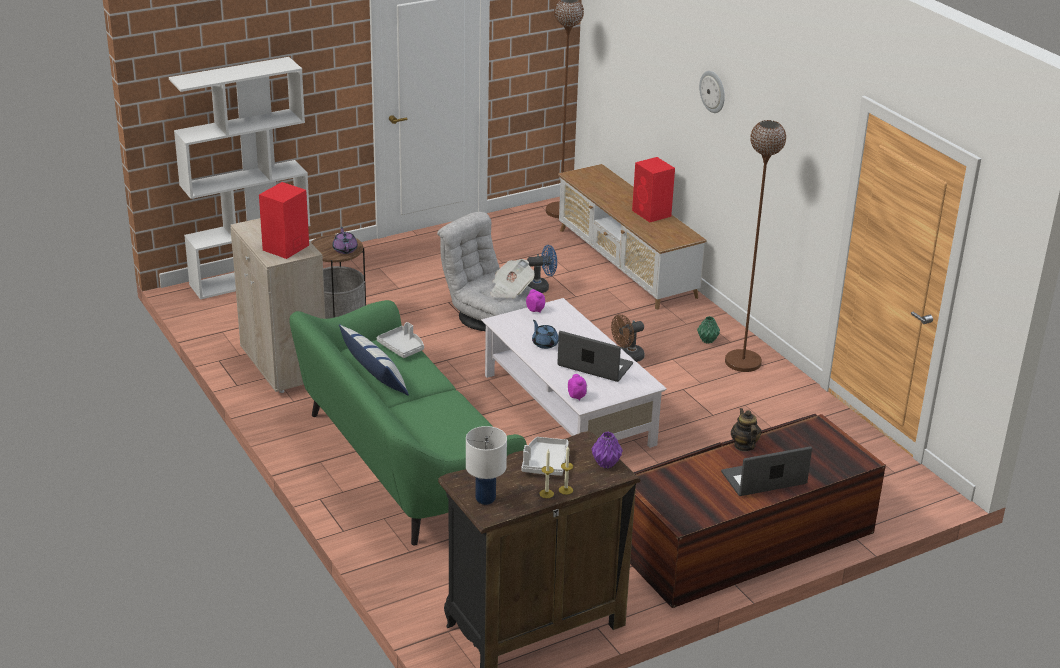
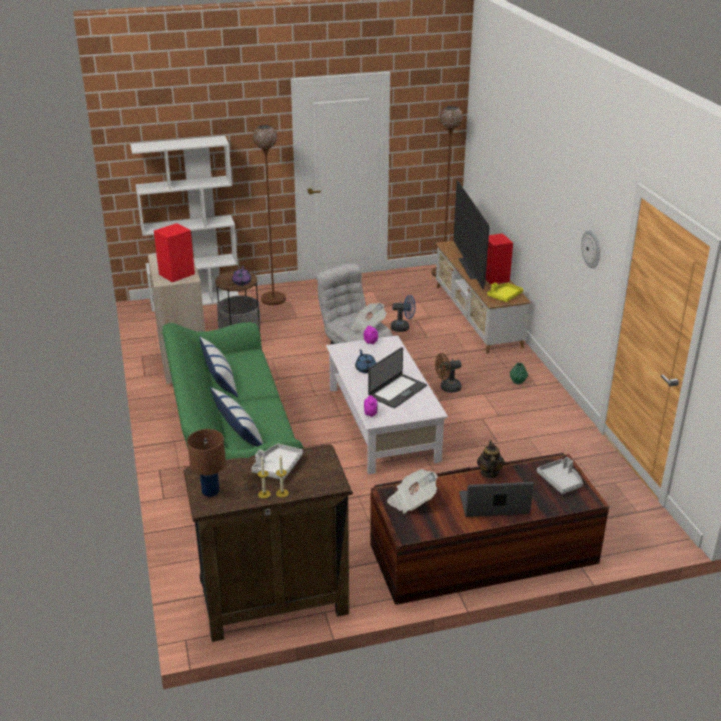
camera: 15 degrees right, 0 degrees up
(402, 347) = (252, 360): grey tray -> grey tray (560, 481)
(432, 436) = (239, 432): none -> pillow
(484, 499) = (210, 491): white table lamp -> brown table lamp
(594, 366) = (397, 391): laptop -> laptop turned 90 degrees clockwise
(606, 464) = (328, 475): purple vase -> none
(614, 204) = (468, 268): none -> television
(673, 236) = (504, 296): none -> yellow tray
(673, 487) = (412, 501): none -> newspaper
(713, 91) = (540, 180): wall clock -> wall clock (591, 249)
(743, 362) = (540, 402): brown floor lamp -> brown floor lamp (273, 299)

